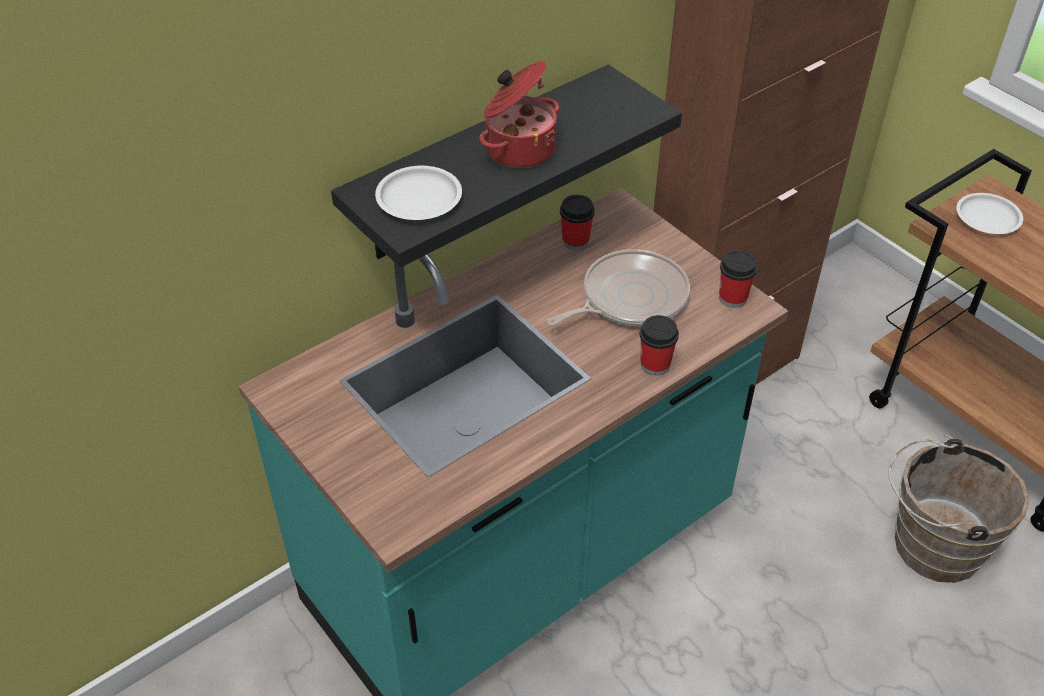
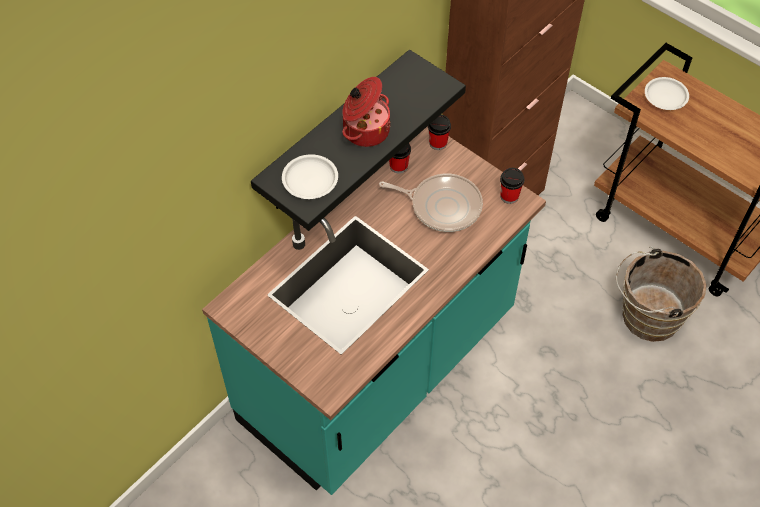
camera: 10 degrees left, 10 degrees up
(629, 298) = (442, 206): frying pan -> frying pan turned 60 degrees clockwise
(655, 364) = (467, 253): cup -> cup (438, 143)

